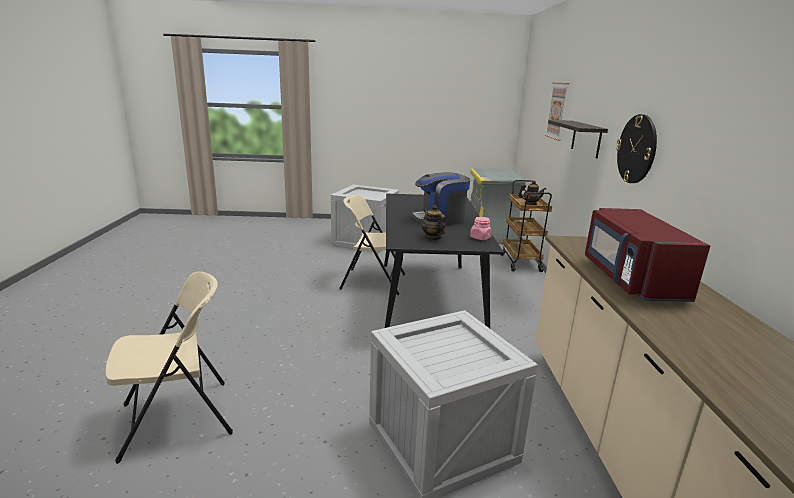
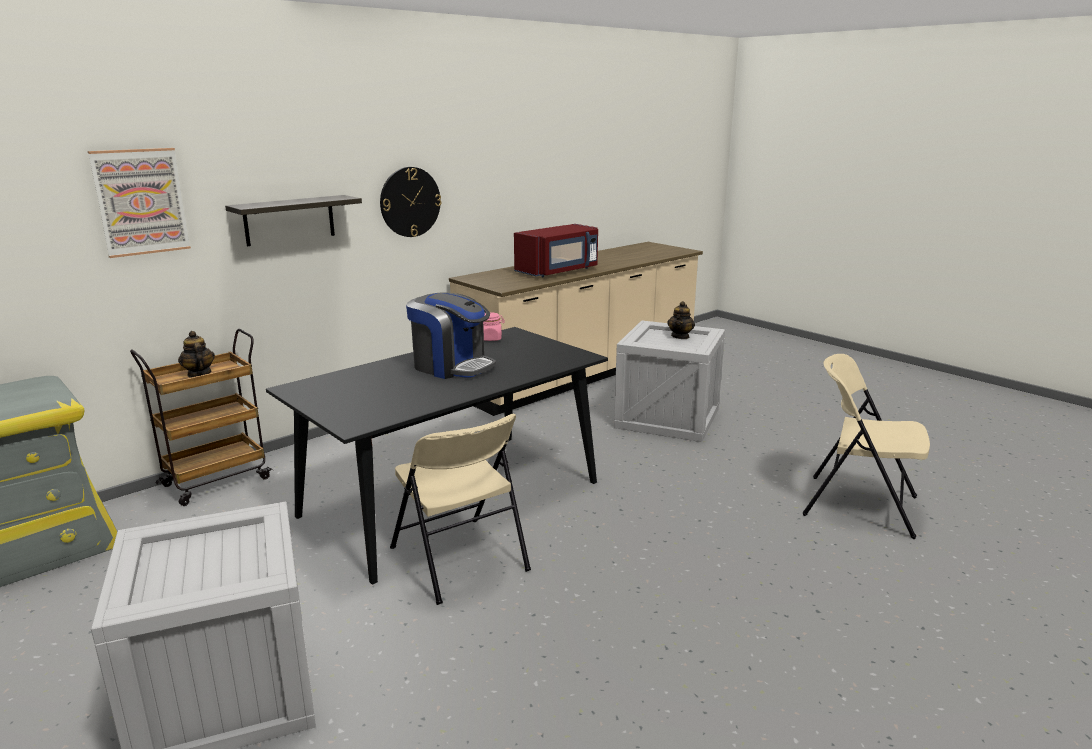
camera: 130 degrees left, 0 degrees up
(432, 238) = (534, 352): teapot -> teapot (680, 336)

